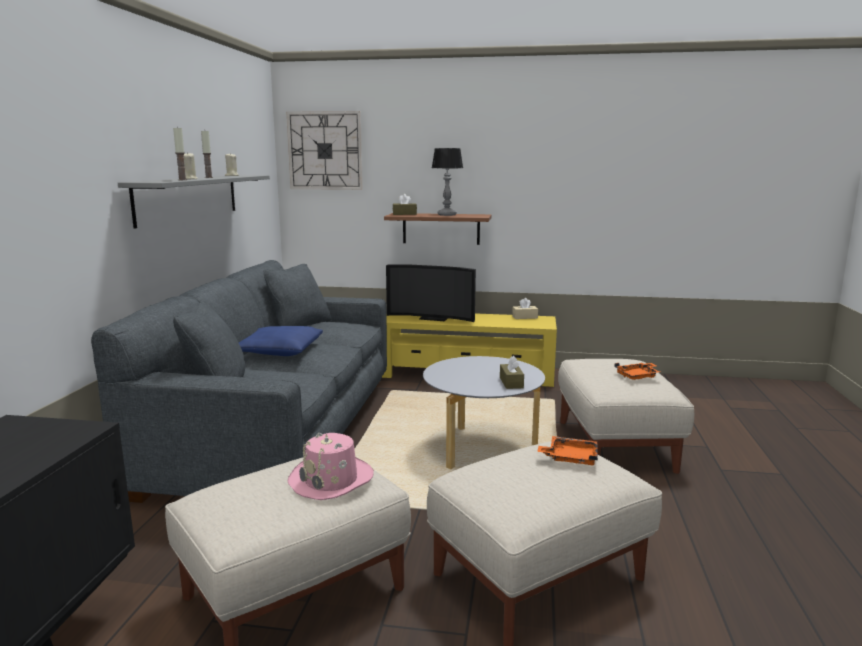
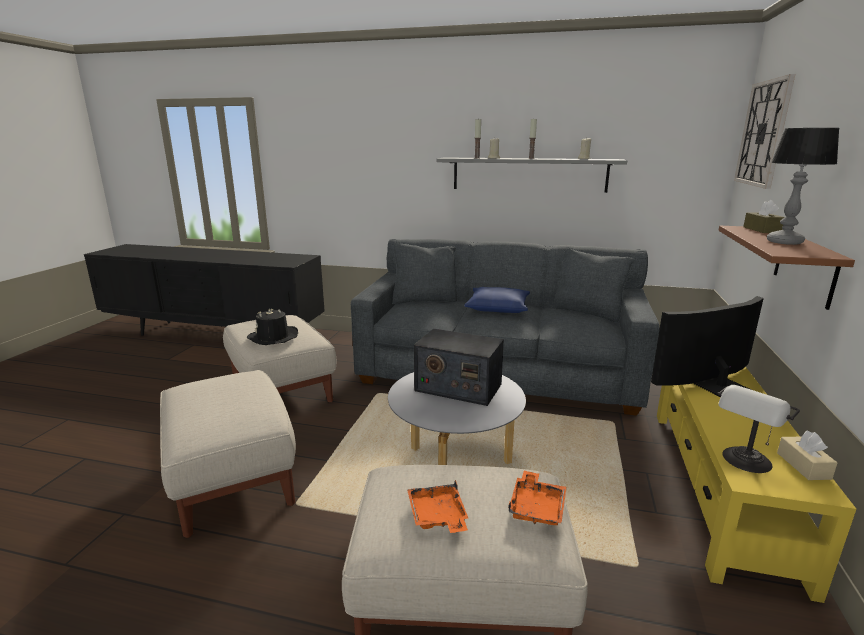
camera: 95 degrees right, 5 degrees up
(332, 480) = (273, 337): pink hat -> black hat
(433, 318) = (715, 384): television -> television turned 45 degrees clockwise
(470, 373) = (457, 387): none -> radio
(511, 382) = (424, 407): brown tissue box -> none
(530, 324) = (744, 464): none -> table lamp
(570, 458) = (233, 414): orange tray -> orange tray (537, 507)

